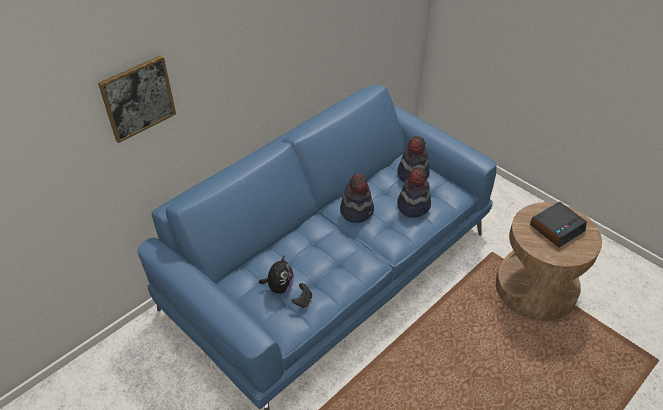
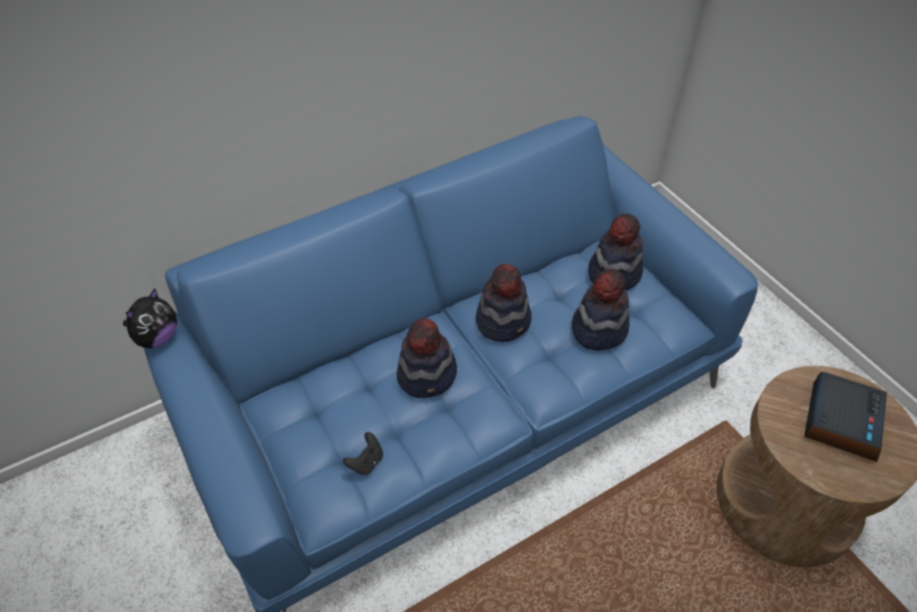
camera: 15 degrees right, 5 degrees up
(138, 98) = (124, 84): picture -> none
(279, 287) = (338, 428): plush toy -> plush toy (158, 337)
(322, 248) = (428, 375): none -> hat
(556, 228) = (841, 420): alarm clock -> alarm clock turned 45 degrees counterclockwise

